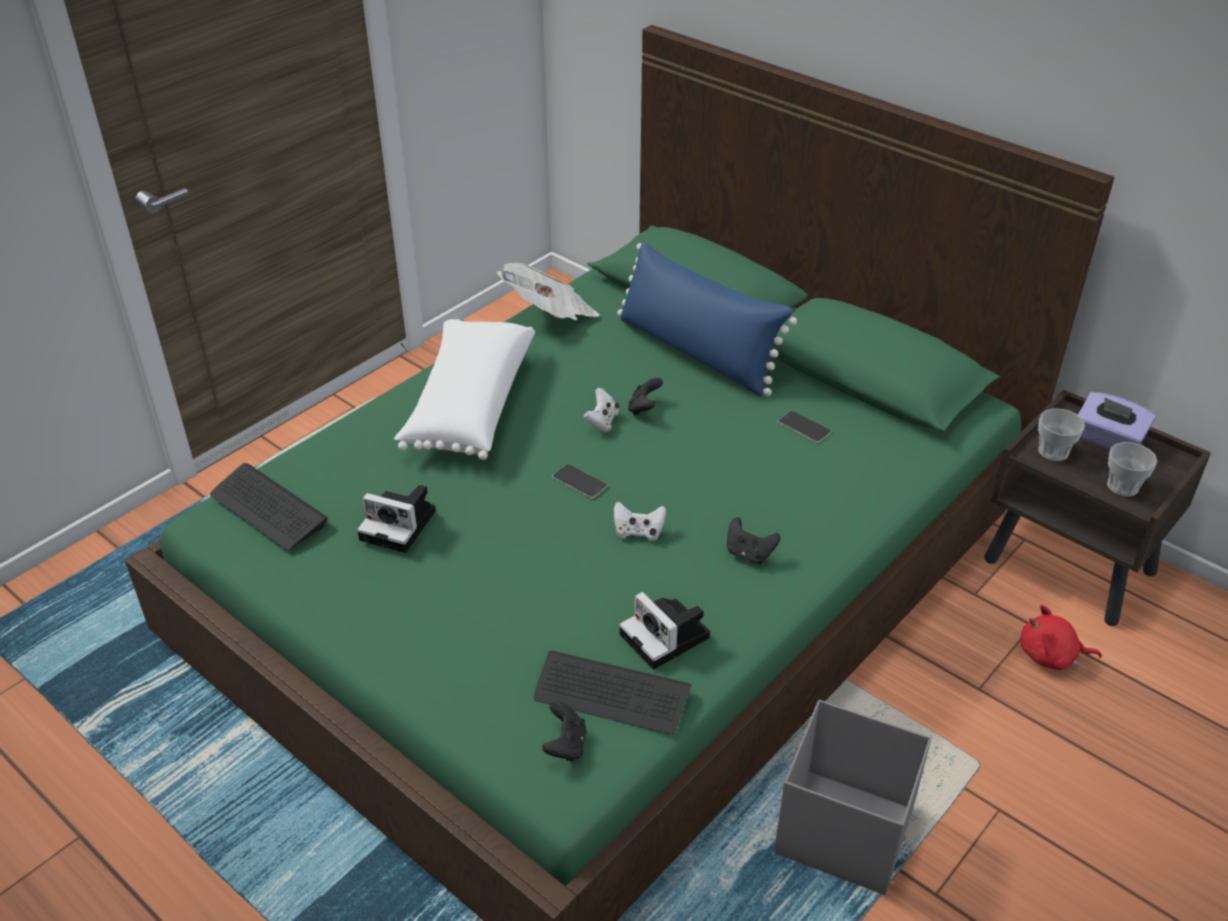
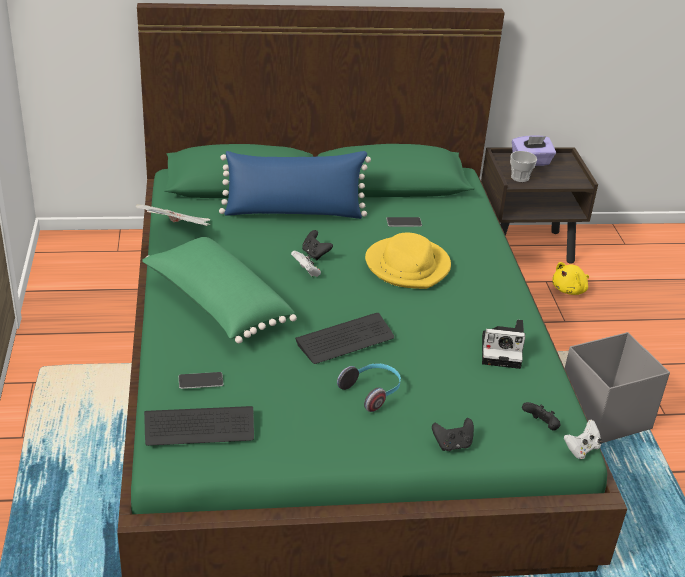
camera: 50 degrees left, 5 degrees down
(401, 525) = (294, 385): camera -> none
(461, 583) = (372, 392): none -> headphones
(468, 405) = (217, 305): white pillow -> green pillow
(579, 481) = (346, 307): phone -> phone (200, 380)
(611, 695) = (522, 391): keyboard -> keyboard (345, 340)
(638, 532) = (413, 314): white game controller -> white game controller (581, 449)
(723, 478) = (408, 266): none -> yellow hat
(749, 554) = (475, 293): black game controller -> black game controller (452, 444)
(1051, 656) = (570, 290): red plush toy -> yellow plush toy
(1122, 486) = (564, 178): cup -> none

